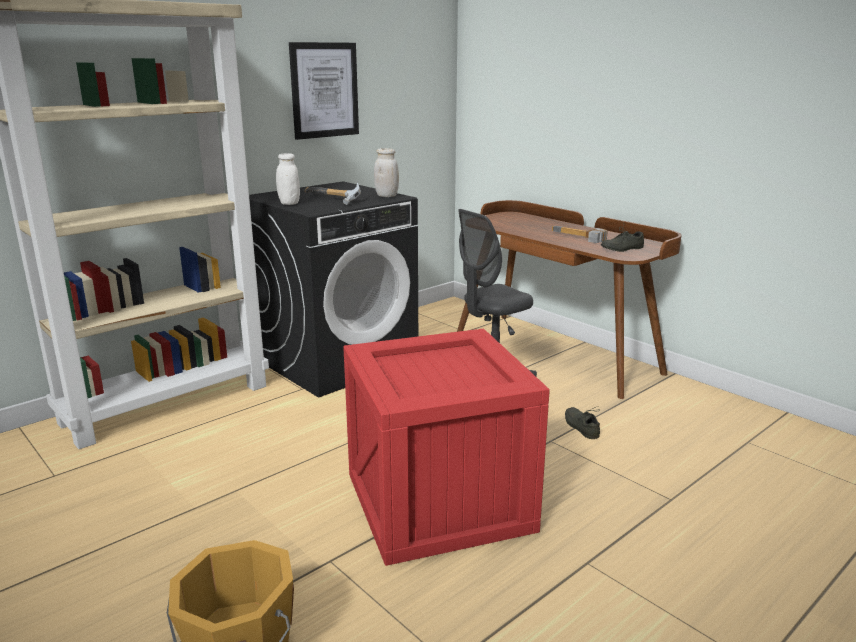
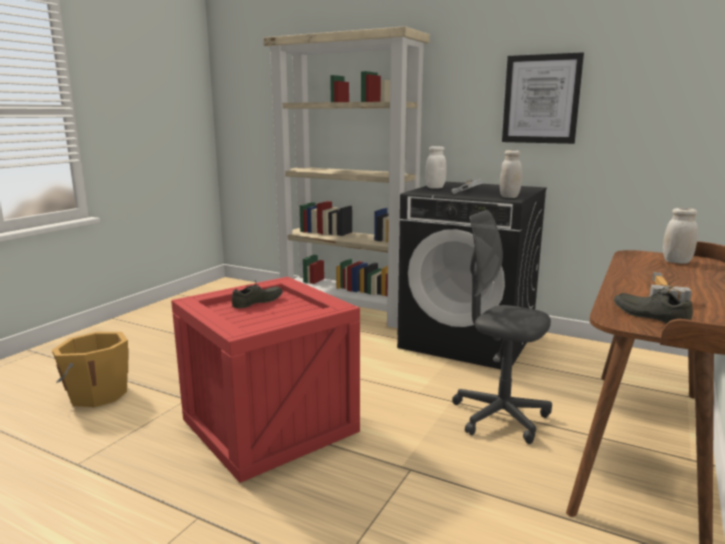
camera: 70 degrees right, 5 degrees down
(509, 219) = (676, 262): none -> white jar
(583, 427) = (460, 488): grey shoe -> grey shoe (258, 302)

